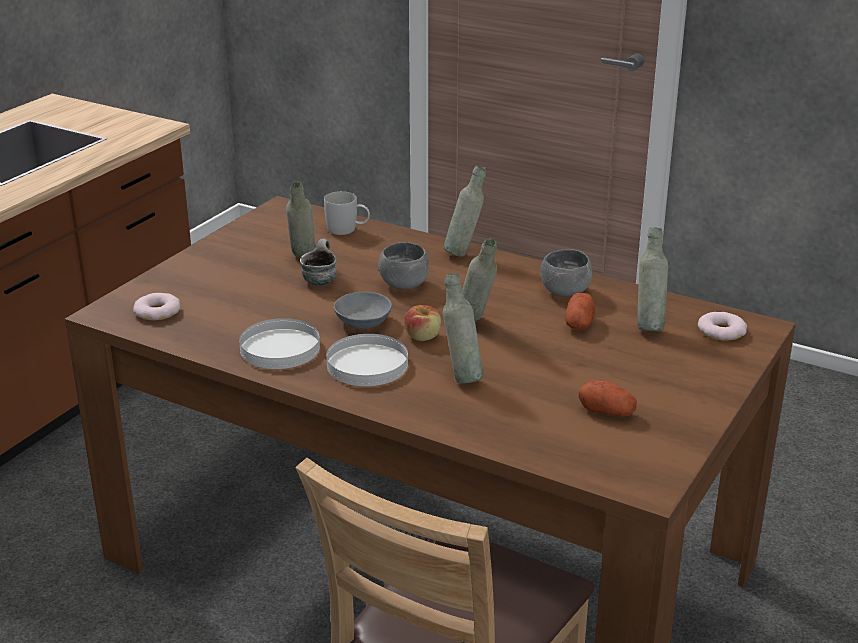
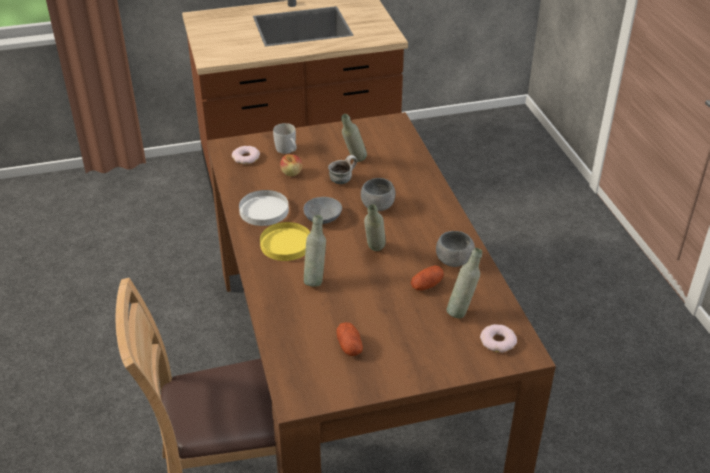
camera: 45 degrees right, 10 degrees up
(347, 230) = (405, 154): white mug -> white mug (287, 151)
(367, 364) = (286, 244): white plate -> yellow plate
(423, 336) = (336, 244): apple -> apple (291, 173)
(464, 253) = (441, 203): grey bottle -> none

